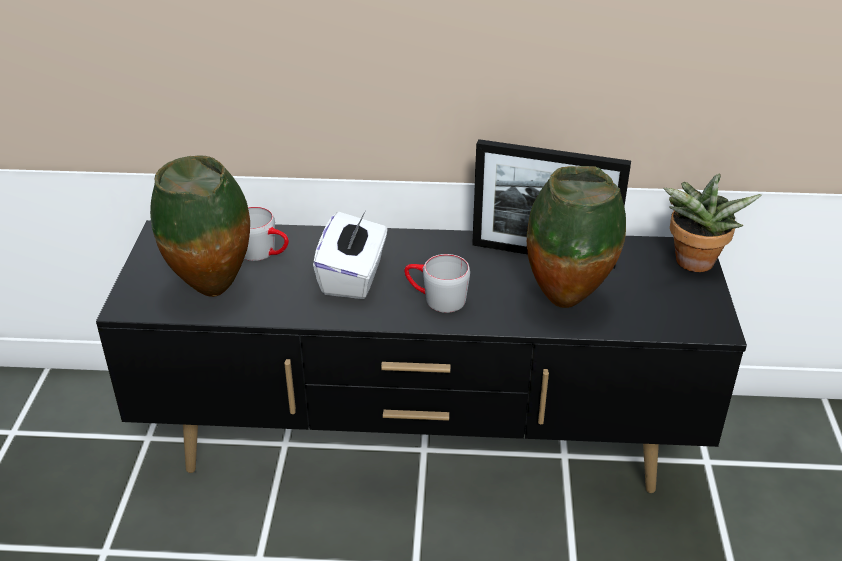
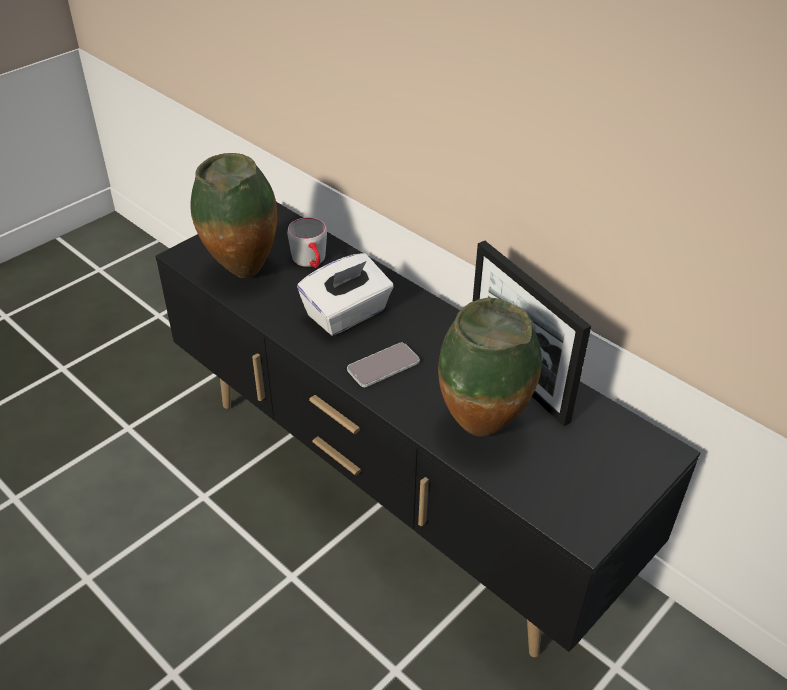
camera: 40 degrees right, 5 degrees up
(436, 299) = (383, 366): grey mug -> phone
(693, 265) = (644, 466): potted plant -> none

